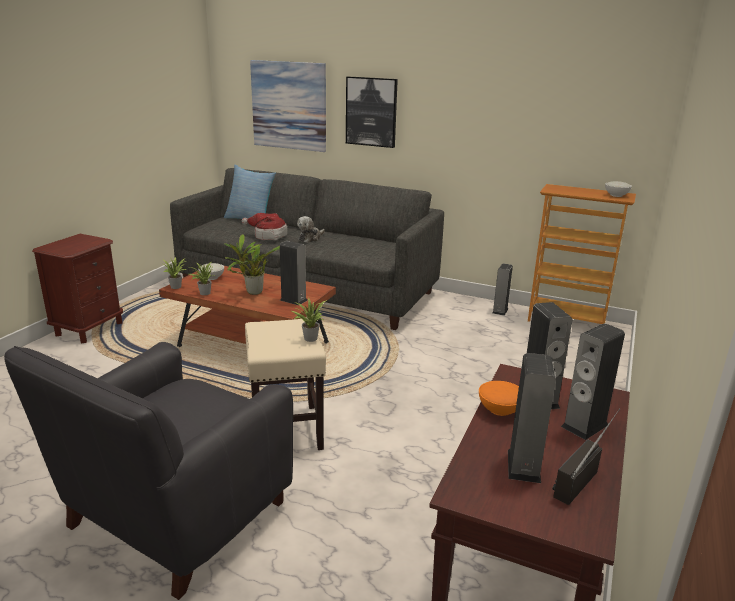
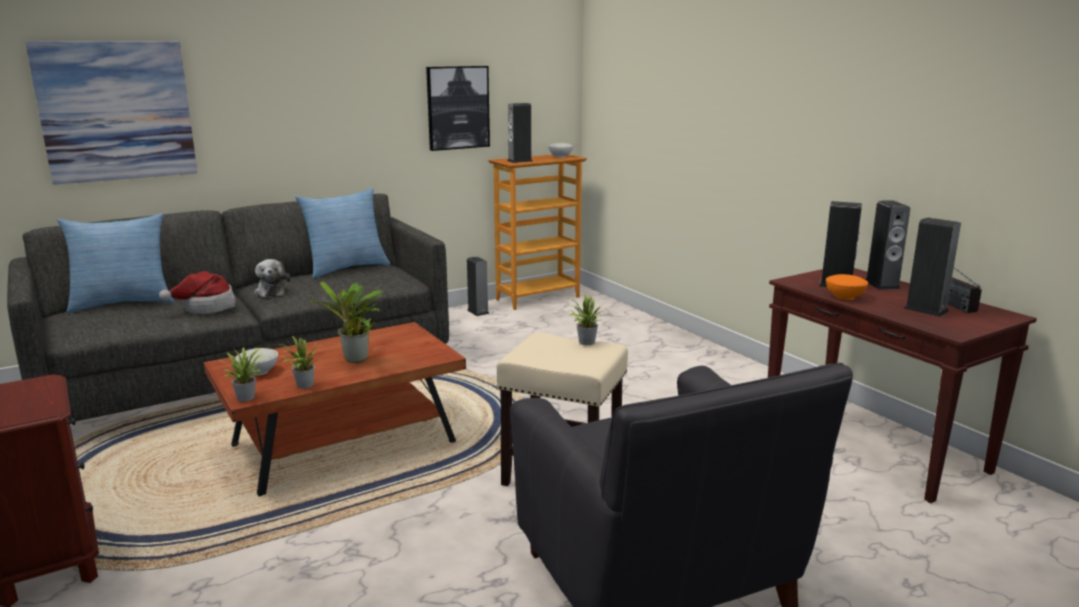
camera: 55 degrees left, 5 degrees down
(293, 300) = (416, 346): speaker -> speaker (519, 161)
(371, 112) = (264, 105): picture -> picture (457, 107)
(376, 239) = (346, 268): none -> pillow

